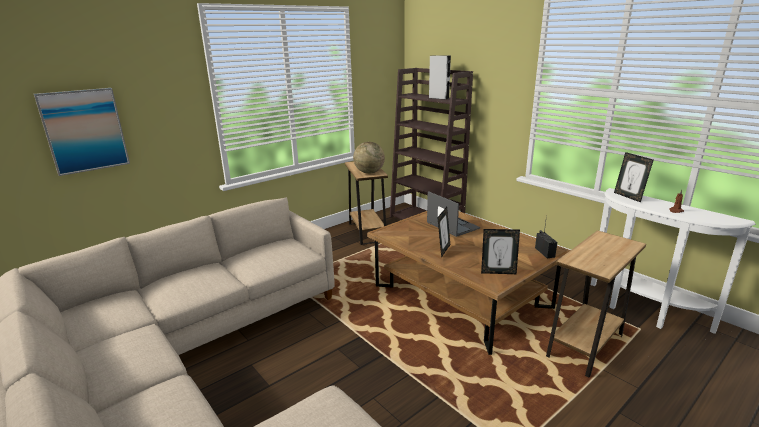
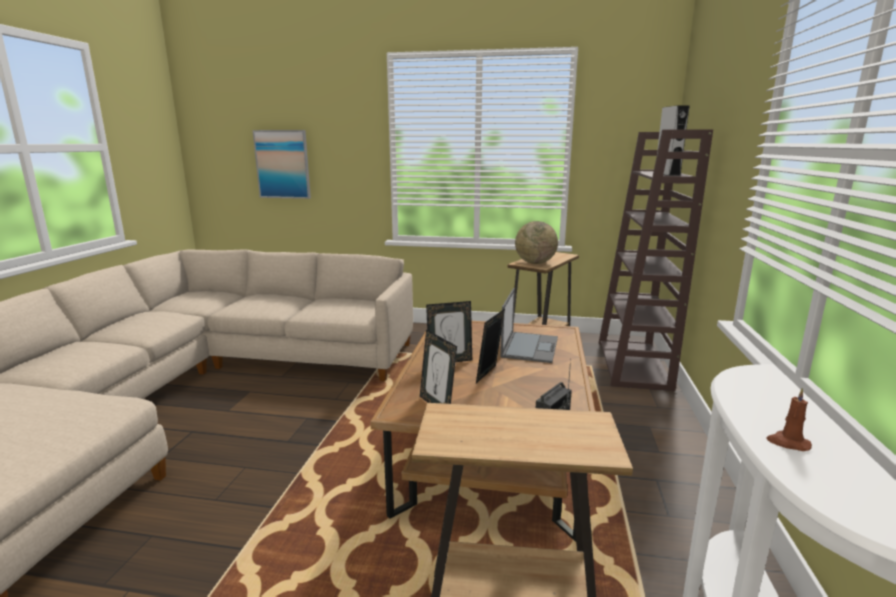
camera: 50 degrees right, 5 degrees down
(628, 197) = (760, 386): picture frame -> picture frame (489, 375)

